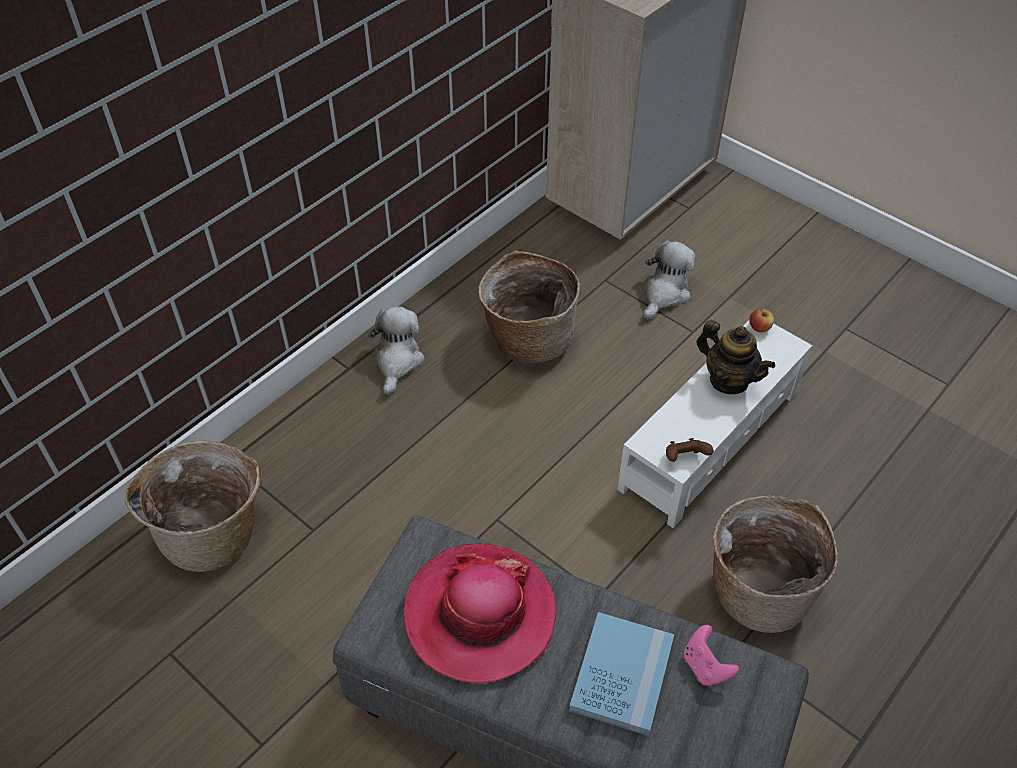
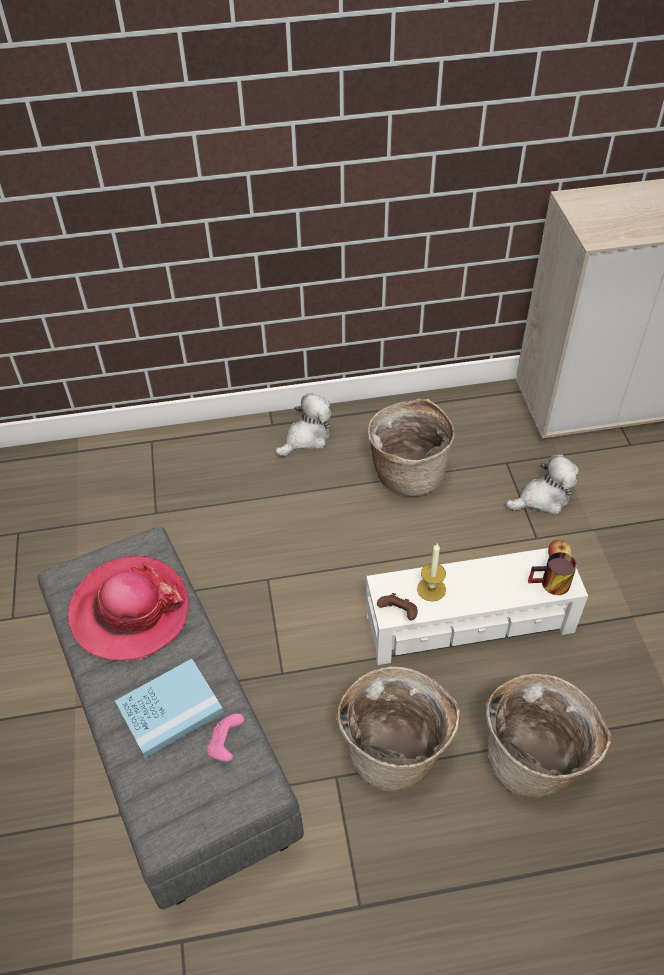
camera: 40 degrees right, 0 degrees up
(213, 532) = (103, 478): basket -> basket (535, 758)
(690, 419) = (431, 589): none -> candle
(728, 380) = (491, 580): teapot -> none
(778, 355) = (550, 585): none -> mug

